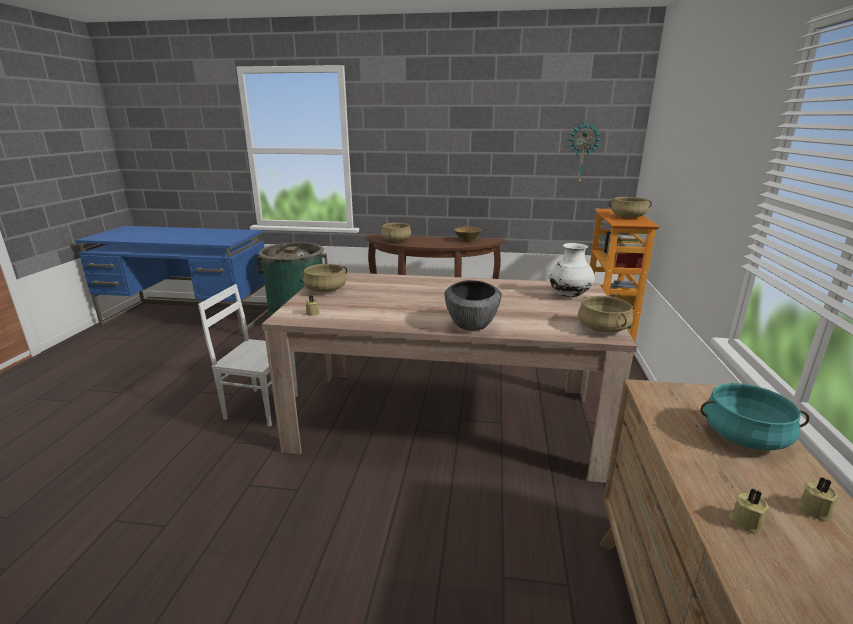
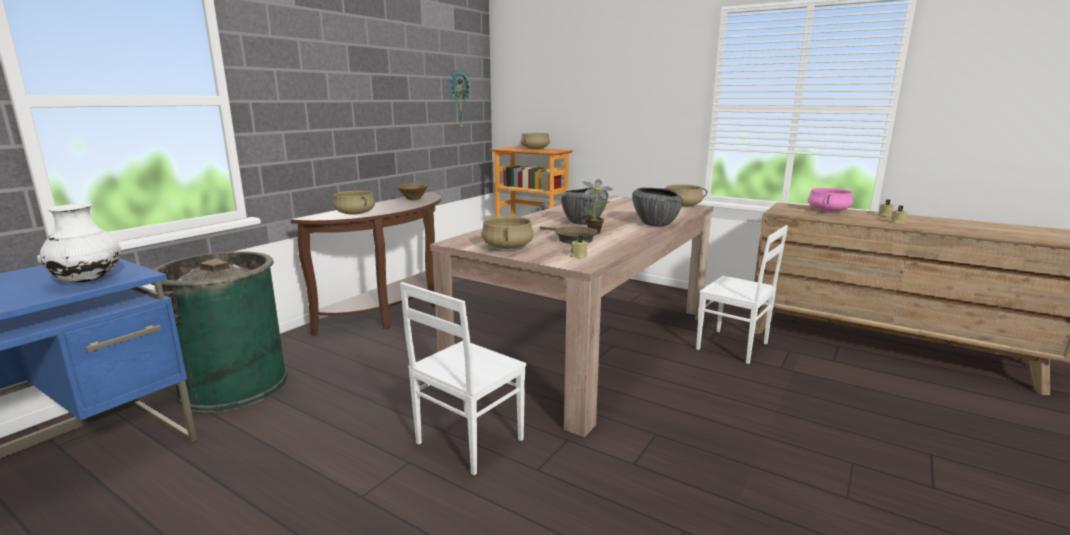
camera: 65 degrees left, 5 degrees down
(369, 303) = (572, 239): none -> brown frying pan
(402, 308) = (596, 233): none -> potted plant
(441, 298) = (583, 222): none -> bowl
(531, 523) = (733, 347): none -> white chair
(569, 296) = (614, 201): white vase -> white vase (88, 281)
(744, 437) = (828, 211): turquoise cooking pot -> pink cooking pot

